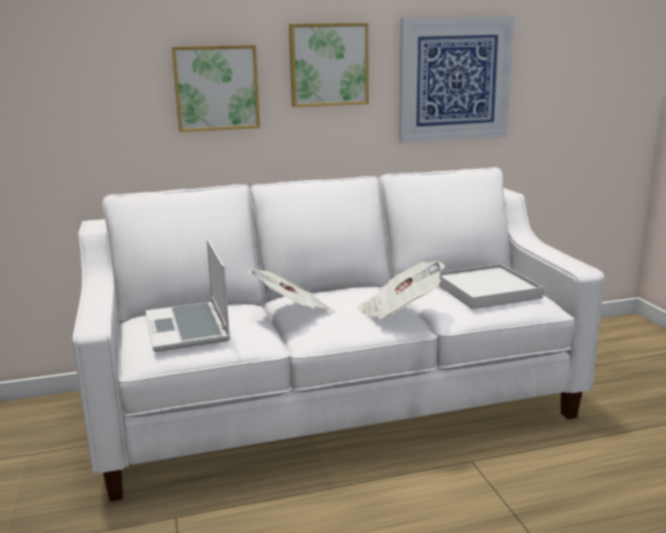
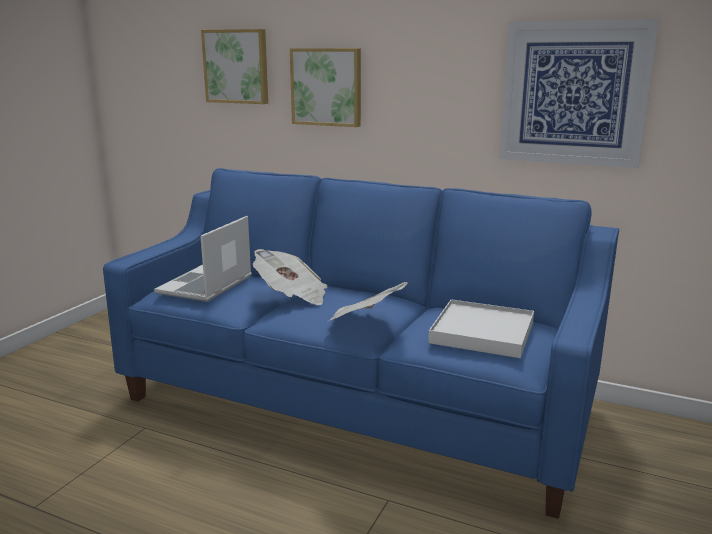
camera: 40 degrees right, 0 degrees up
(328, 64) = (429, 70): picture -> picture (237, 66)
(336, 404) = (357, 403): white sofa -> blue sofa

